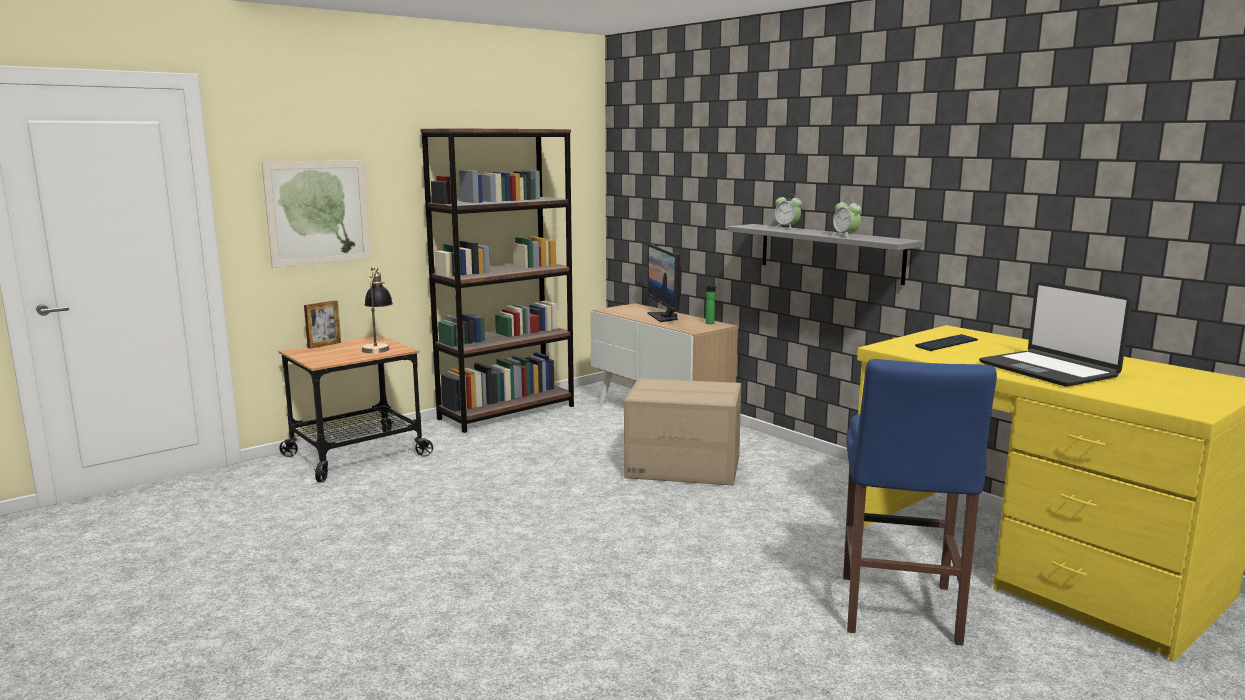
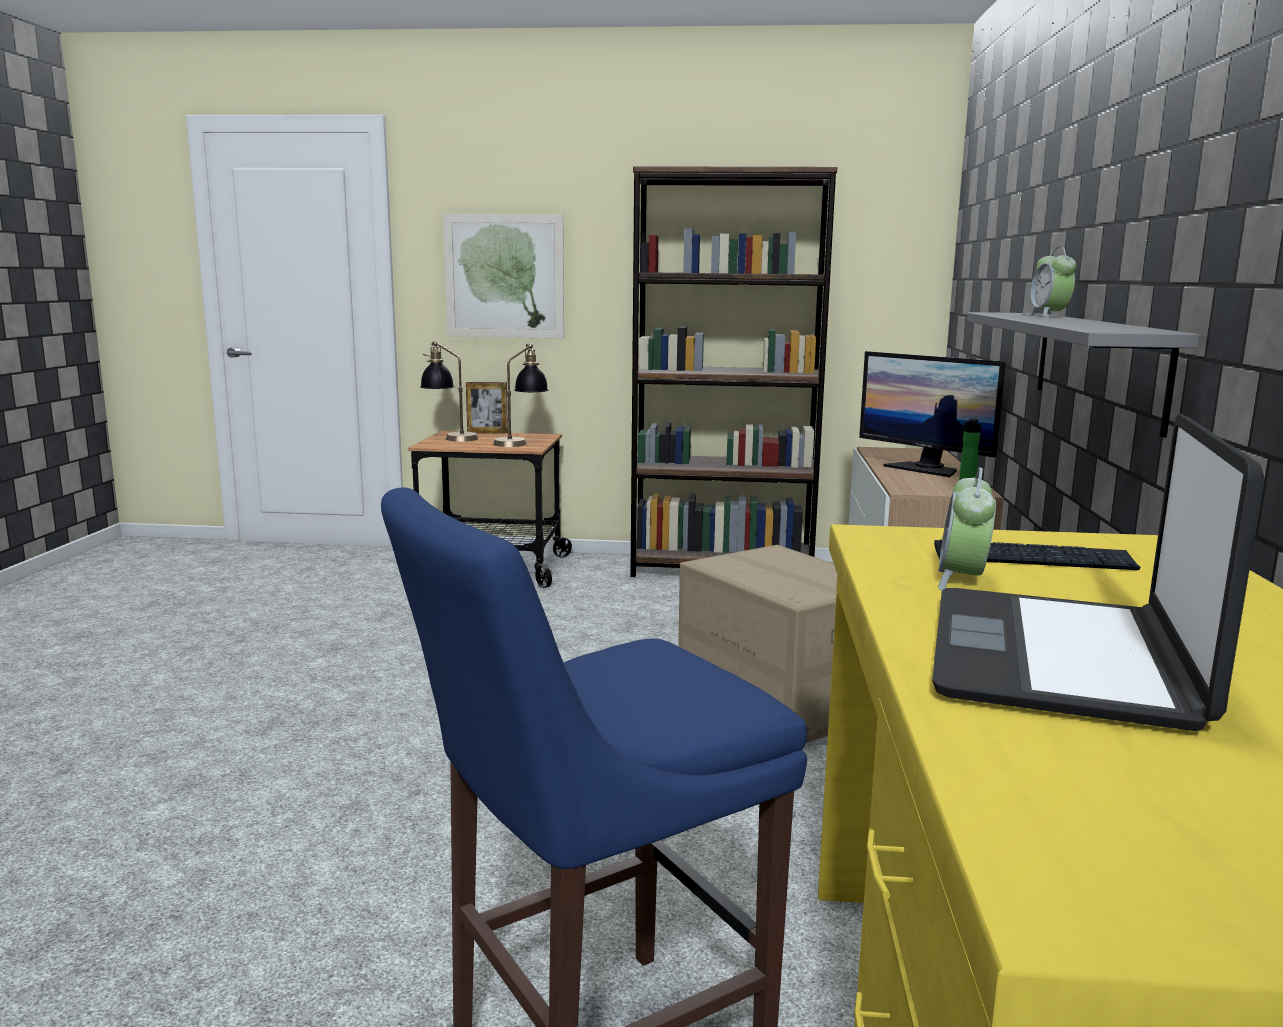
camera: 45 degrees right, 0 degrees up
(311, 354) = (450, 437): none -> table lamp
(664, 317) = (925, 469): monitor -> monitor turned 75 degrees counterclockwise
(845, 236) = (1070, 323): alarm clock -> alarm clock (962, 580)

